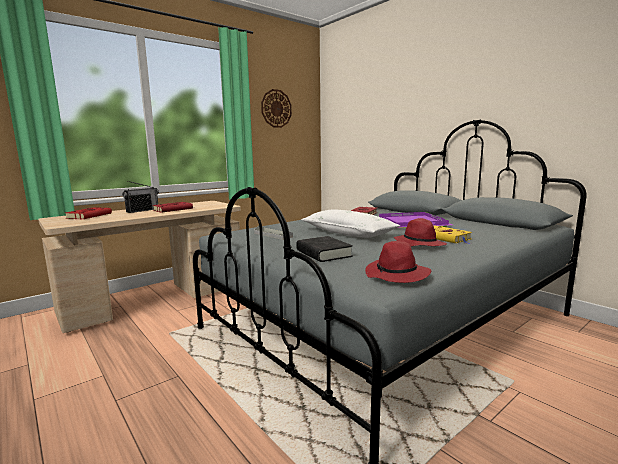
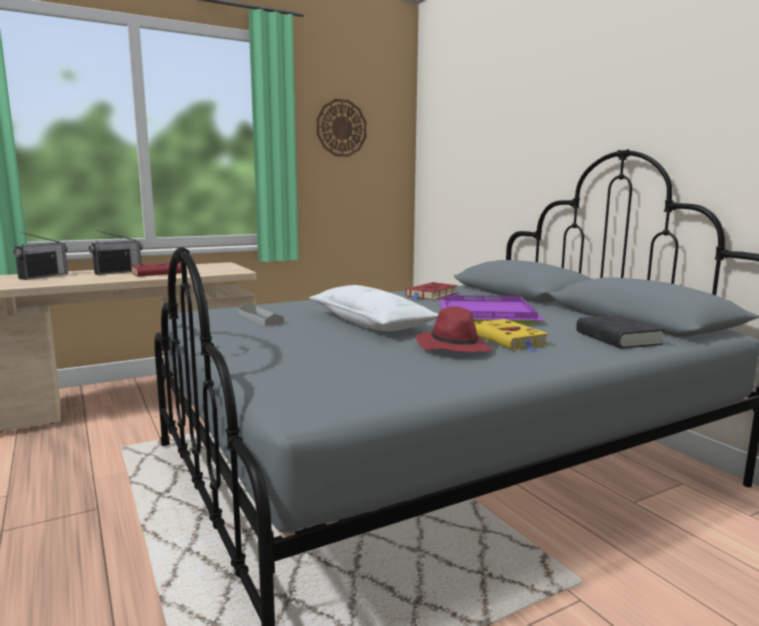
camera: 10 degrees right, 0 degrees up
(90, 216) = (43, 276): red book -> radio
(323, 253) = (294, 351): black book -> black book (617, 338)
(397, 275) = (356, 392): red hat -> none

